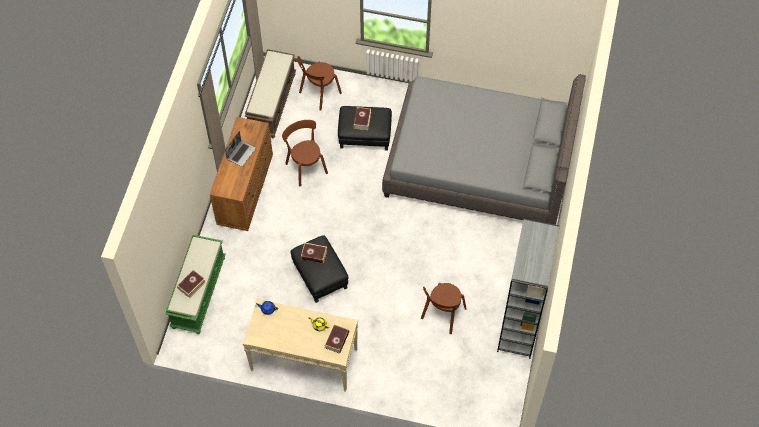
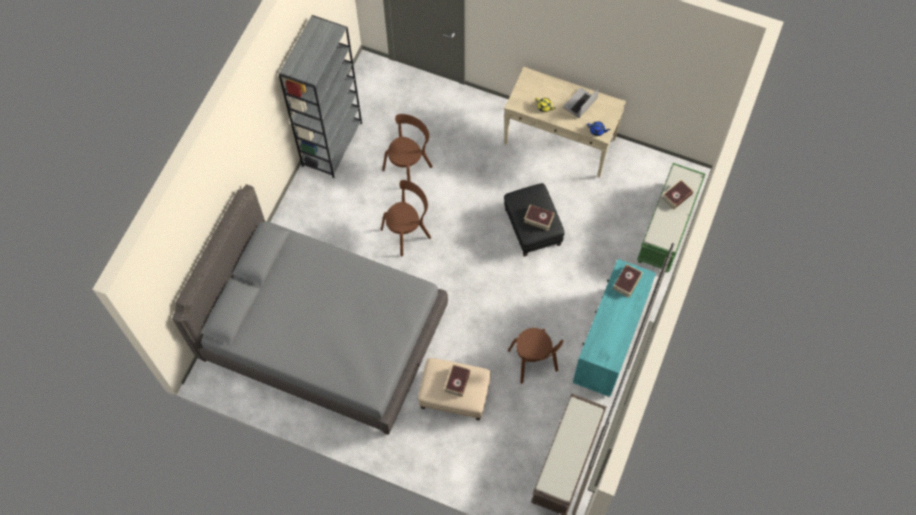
camera: 170 degrees left, 5 degrees up
(241, 153) = (615, 320): laptop -> laptop (580, 104)
(245, 189) = (609, 342): brown dresser -> turquoise dresser
(318, 94) = (504, 466): brown chair -> brown chair (408, 232)
(337, 340) = (528, 91): book -> book (627, 282)
(365, 135) = (454, 395): black ottoman -> beige ottoman

